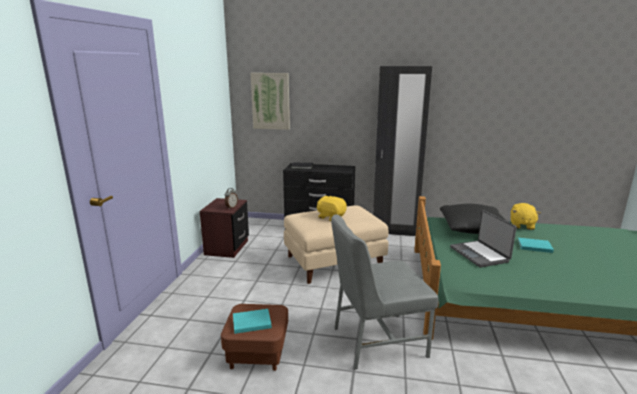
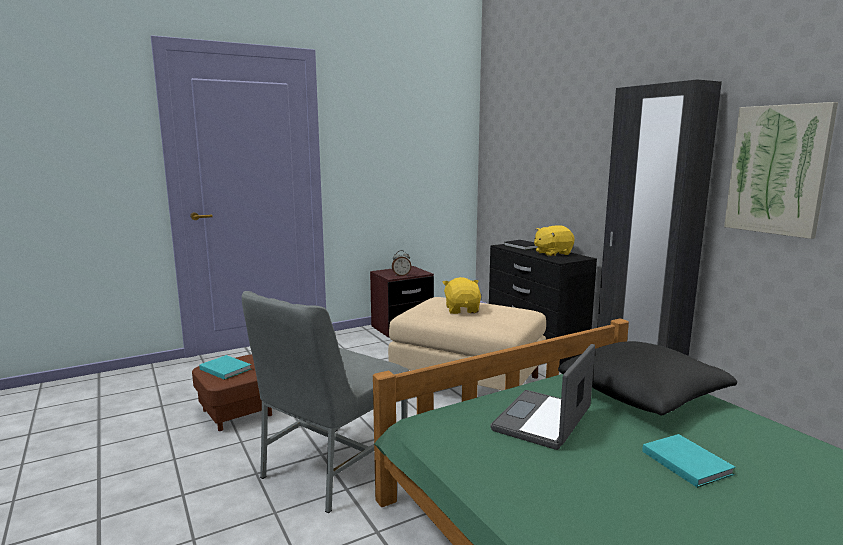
camera: 50 degrees right, 5 degrees down
(271, 101) = (512, 151): picture -> picture (778, 170)
(377, 341) = (331, 467): grey chair -> grey chair turned 90 degrees counterclockwise
(521, 225) = (770, 432): yellow plush toy -> yellow plush toy (552, 253)

